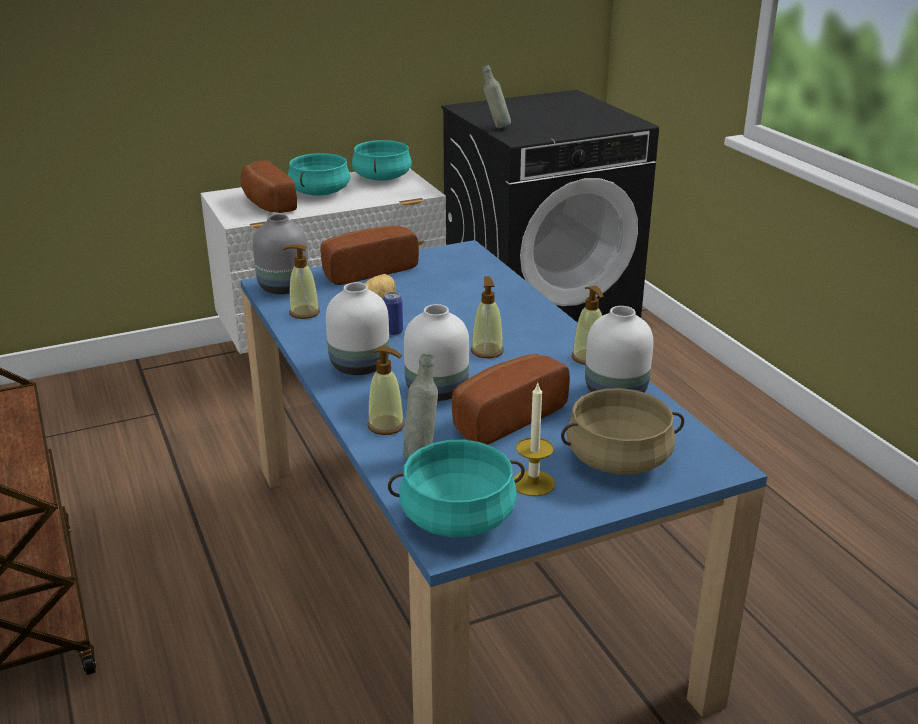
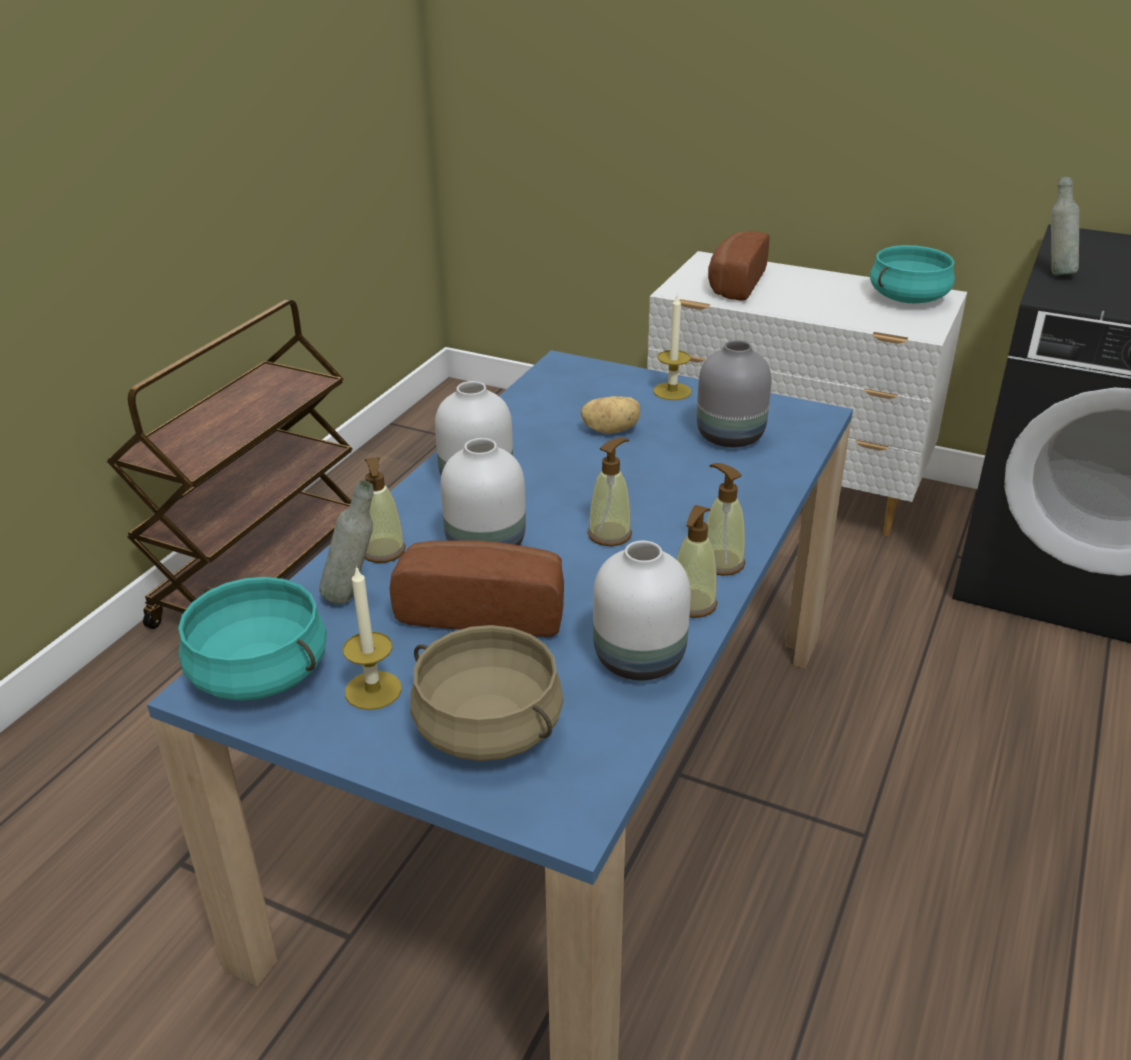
camera: 50 degrees right, 5 degrees up
(284, 287) = (569, 373): grey vase -> grey vase (731, 436)
(304, 313) = (536, 407): soap dispenser -> soap dispenser (721, 563)
(319, 192) = (808, 290): turquoise cooking pot -> none
(366, 270) = (672, 391): bread -> candle
(393, 331) = (569, 465): can -> none

